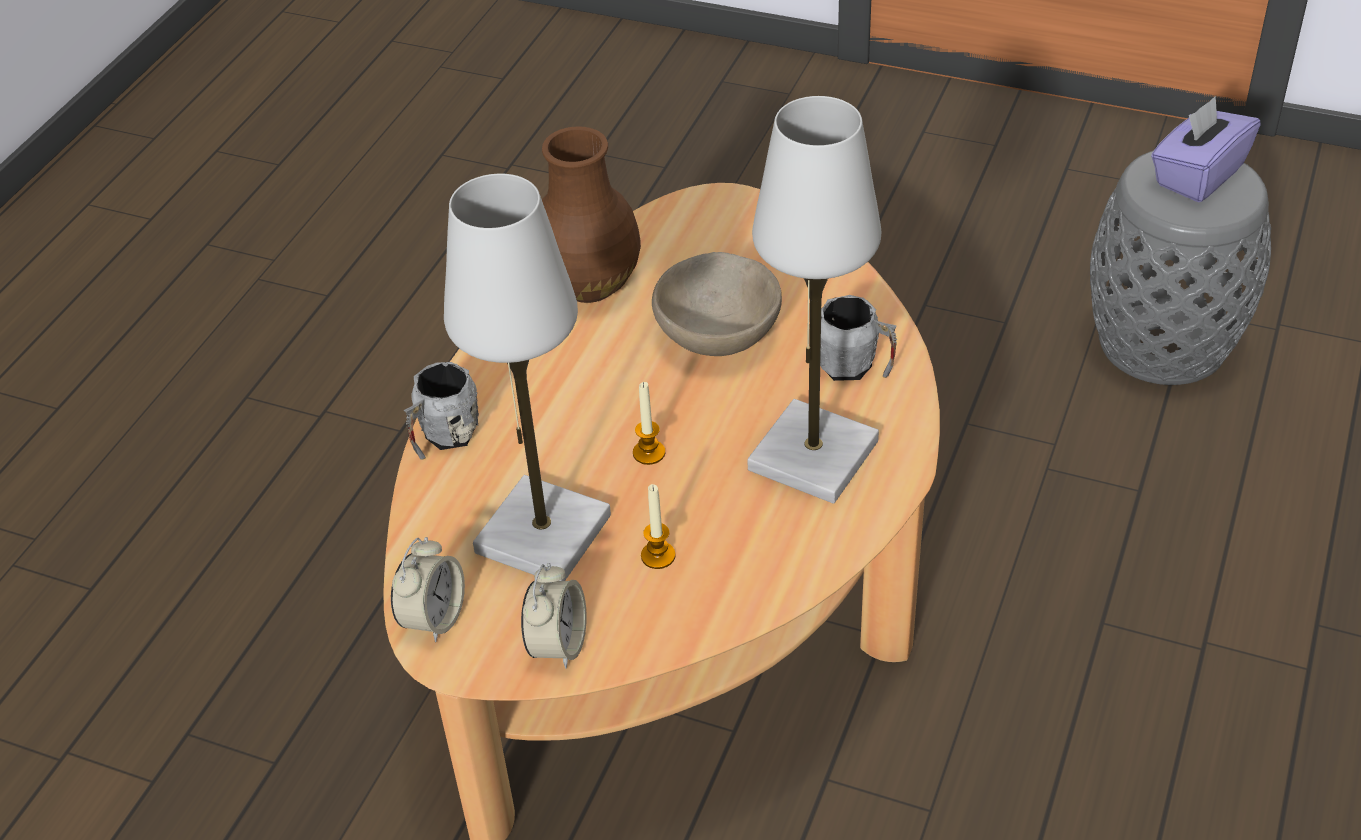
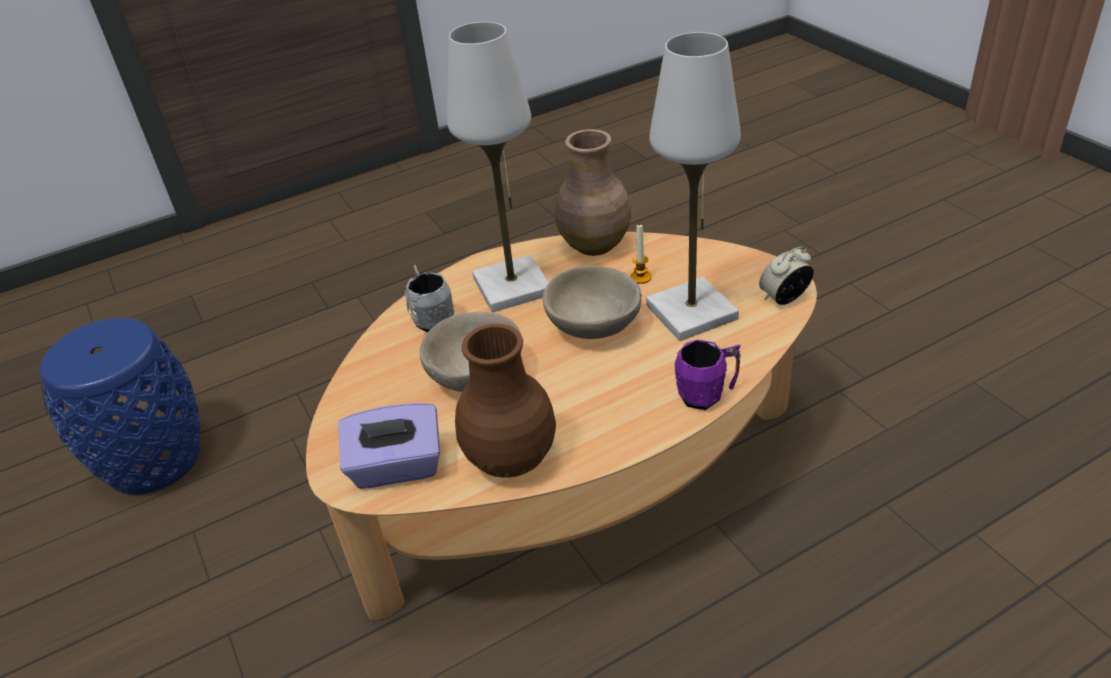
camera: 140 degrees left, 5 degrees down
(444, 438) = (707, 394): grey mug -> purple mug
(558, 645) = (726, 262): alarm clock -> none
(649, 453) = (593, 327): candle -> beige bowl
(782, 580) = (593, 244): none -> brown vase
(1162, 344) = (154, 460): grey stool -> blue stool
(1198, 175) = (82, 353): purple tissue box -> purple tissue box (397, 468)

